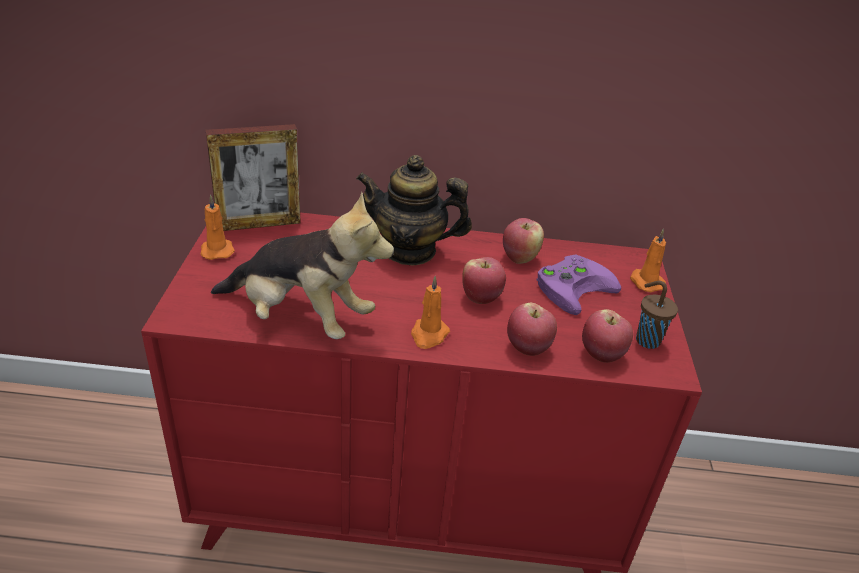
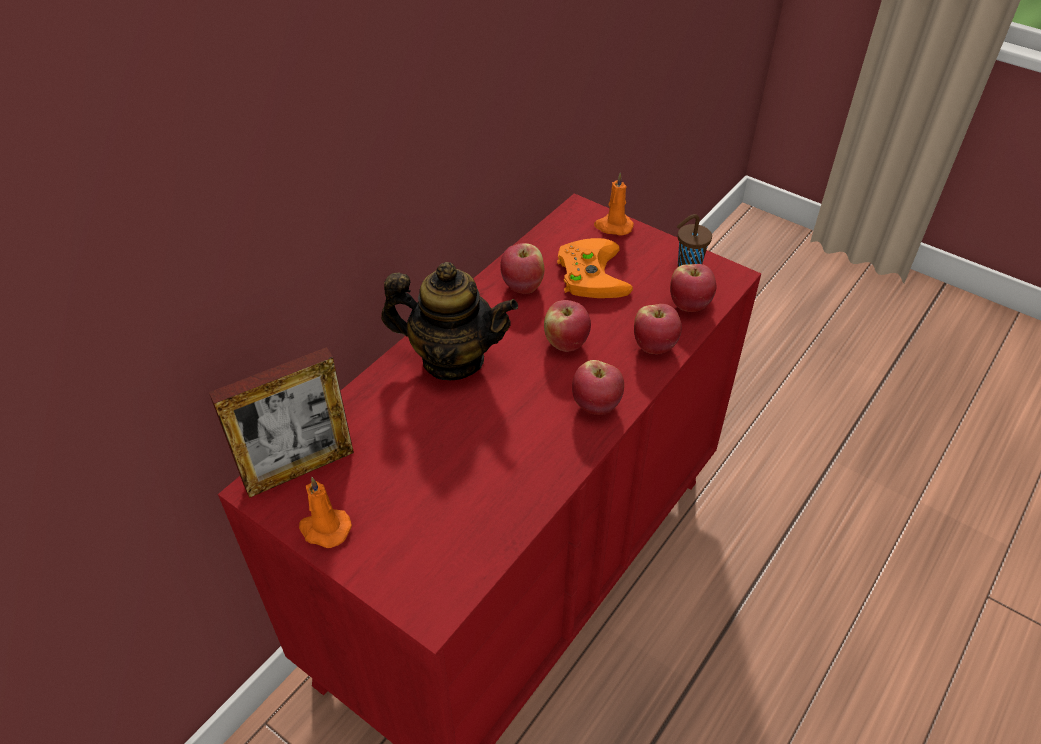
camera: 55 degrees left, 10 degrees up
(259, 224) = (300, 469): picture frame -> picture frame turned 45 degrees clockwise
(301, 318) = (508, 495): plush toy -> none
(410, 250) = (452, 359): teapot -> teapot turned 120 degrees counterclockwise
(429, 335) = (596, 405): orange candle -> apple
(574, 286) = (589, 272): purple game controller -> orange game controller

